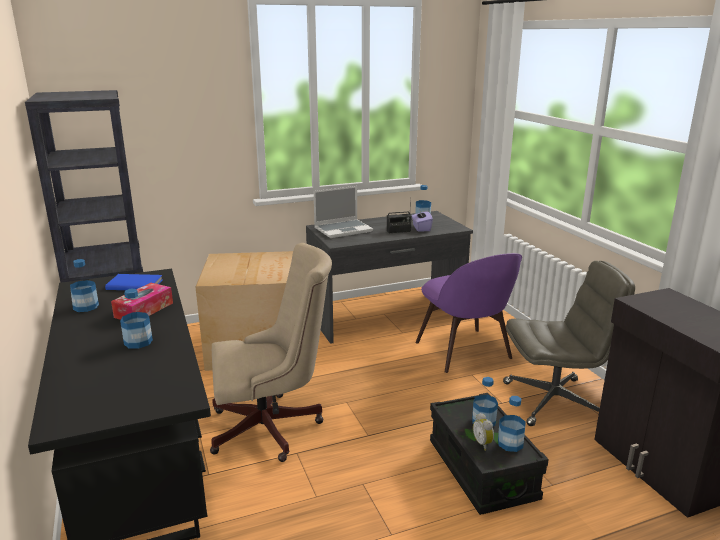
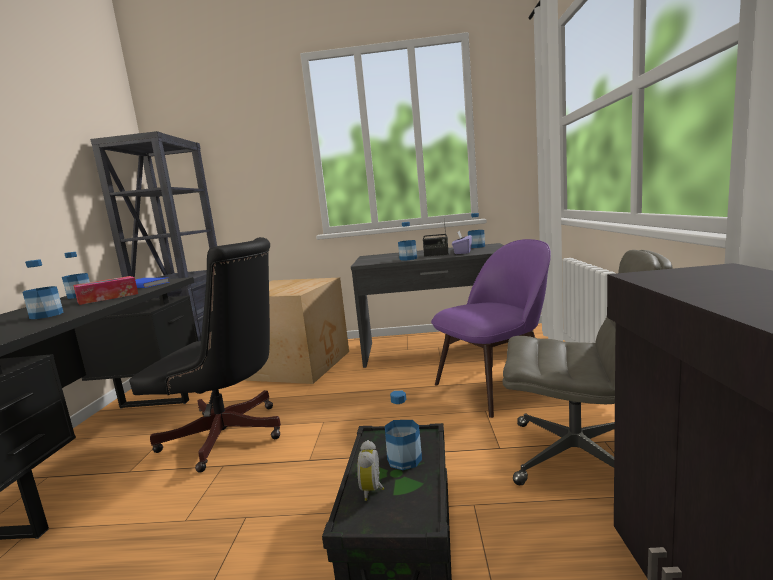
camera: 25 degrees right, 10 degrees down
(272, 428) = (231, 436): beige office chair -> black office chair
(343, 229) = (386, 256): laptop -> none
(465, 352) = (495, 387): purple chair -> purple chair turned 120 degrees counterclockwise
(510, 443) = (409, 497): bottle -> bottle (408, 259)

